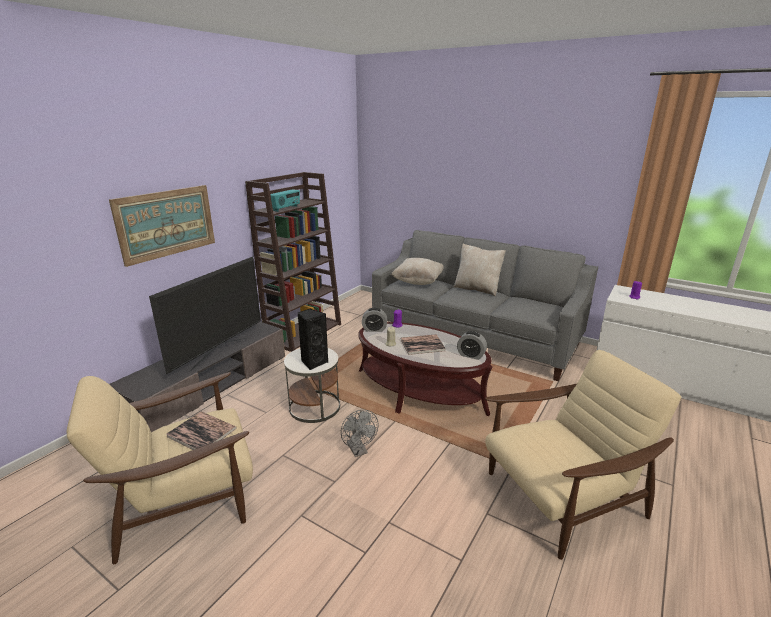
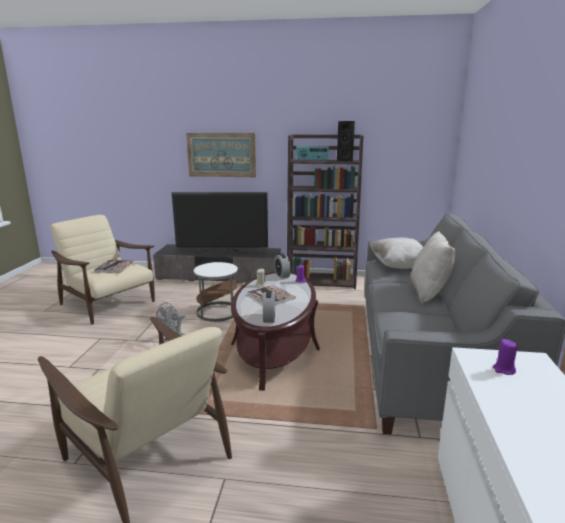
camera: 65 degrees right, 5 degrees down
(313, 362) = (209, 270): black speaker -> black speaker (346, 161)

